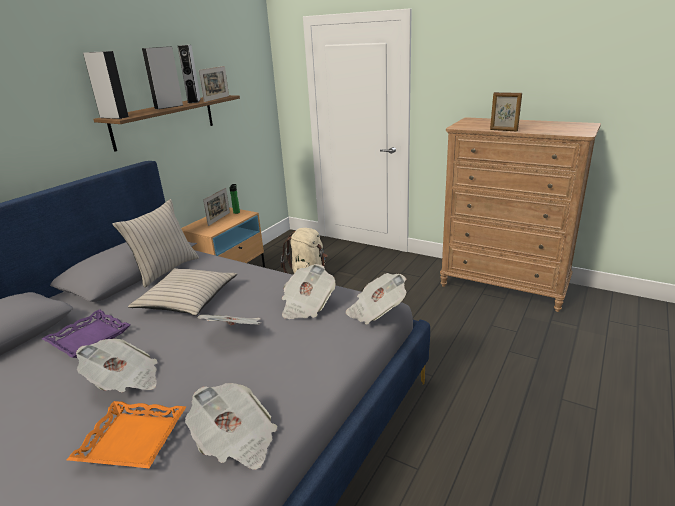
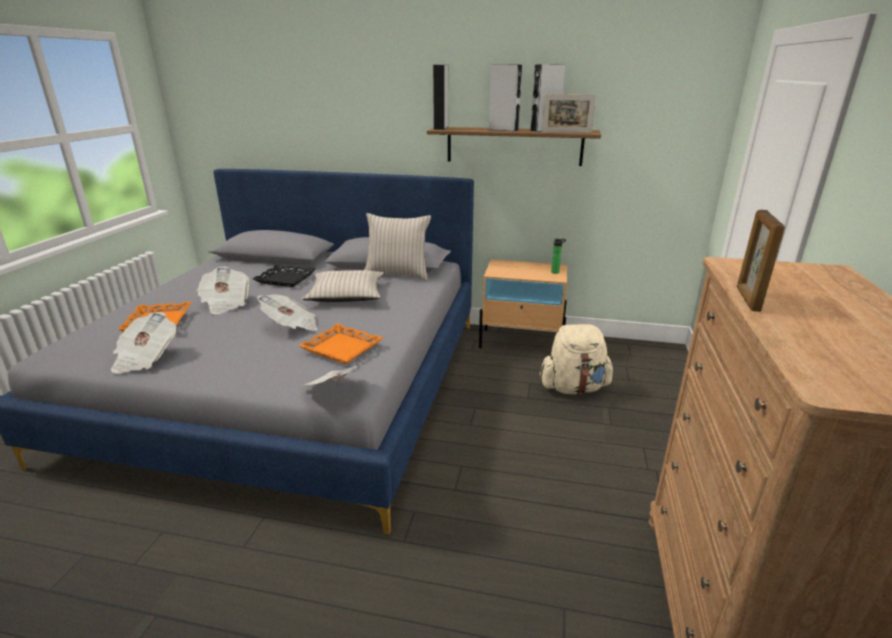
camera: 70 degrees right, 0 degrees up
(89, 338) = (286, 279): purple tray -> black tray
(219, 219) = (530, 269): picture frame -> none
(307, 306) = (341, 348): newspaper -> orange tray

